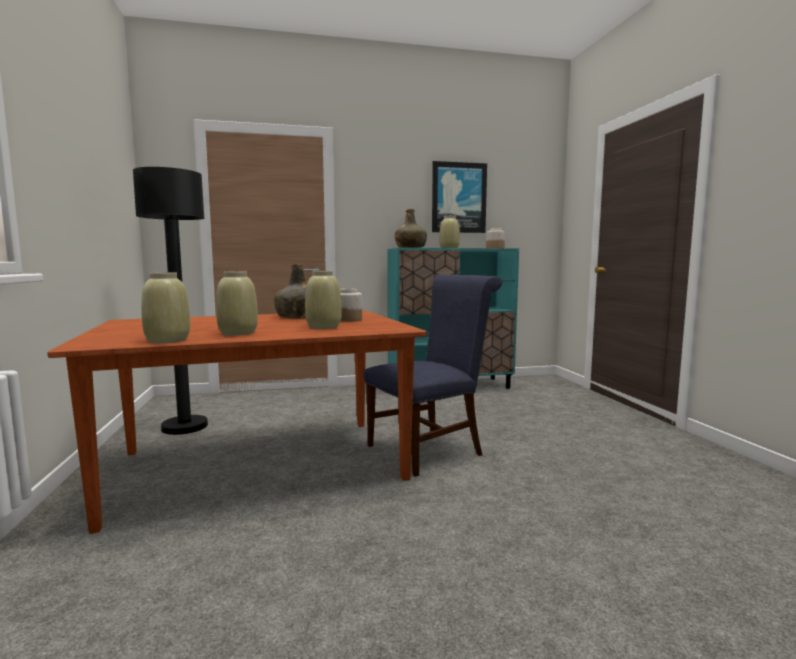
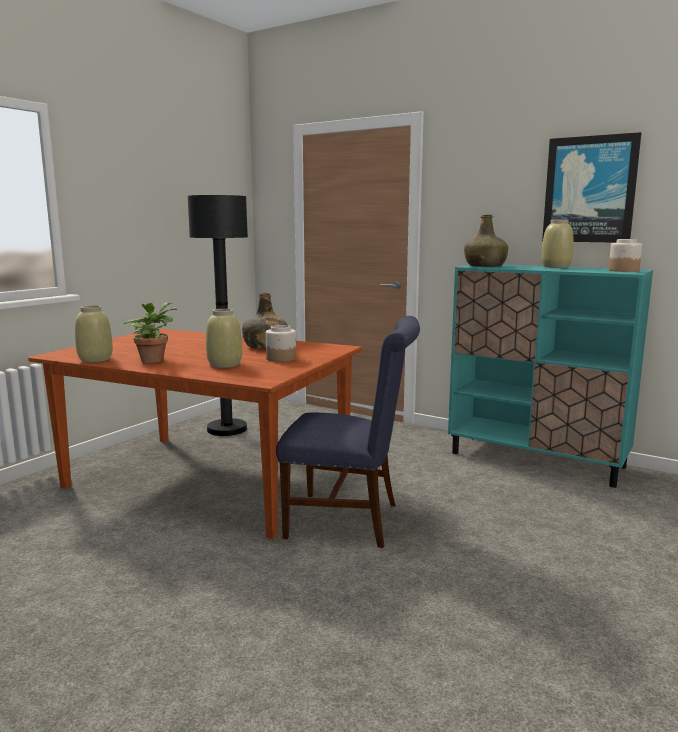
camera: 45 degrees right, 5 degrees up
(238, 333) = (153, 360): beige vase -> potted plant

